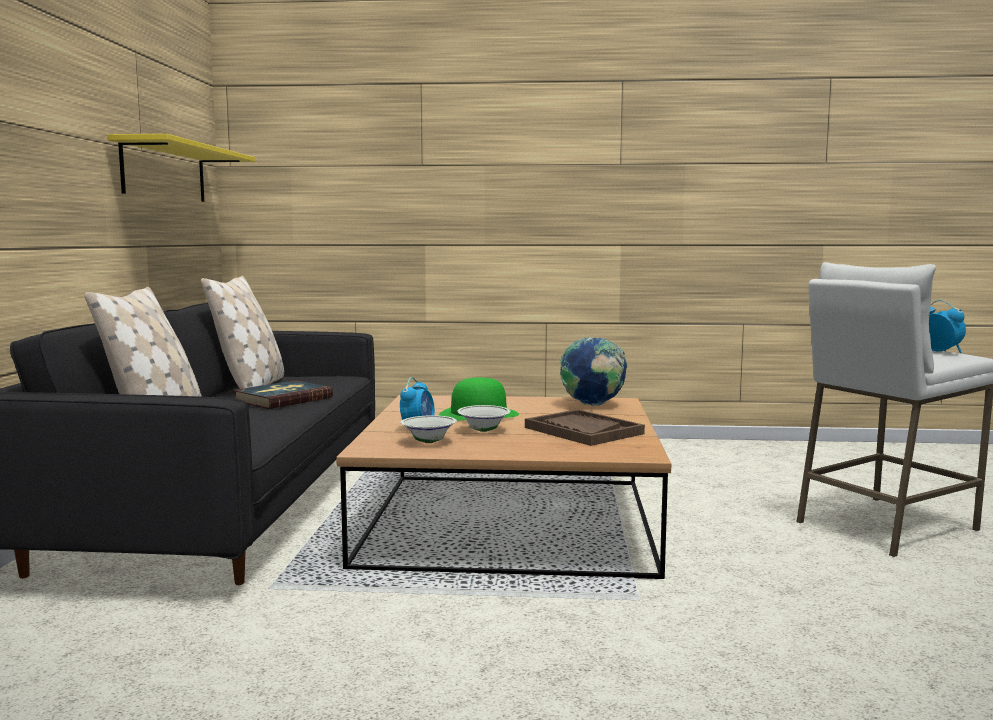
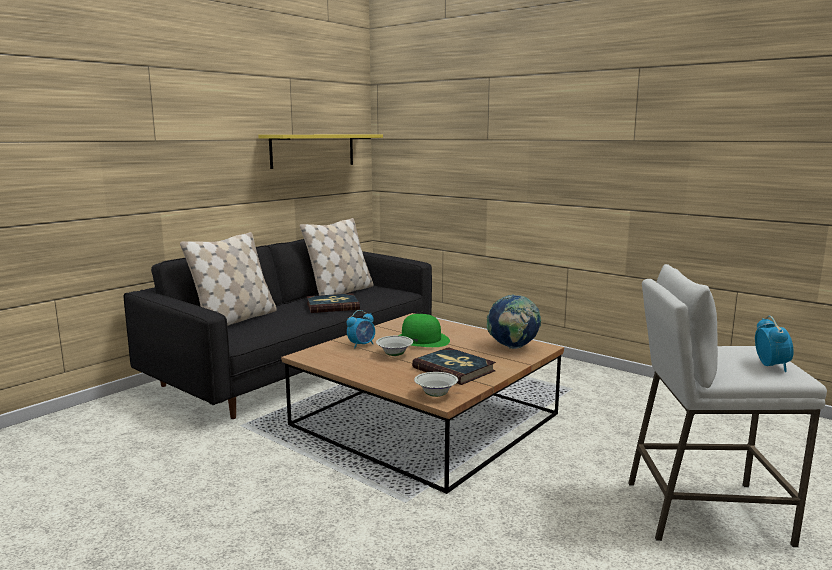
camera: 35 degrees right, 5 degrees up
(429, 442) = (346, 357): white bowl -> white bowl (436, 395)
(583, 430) = (454, 369): brown tray -> book

